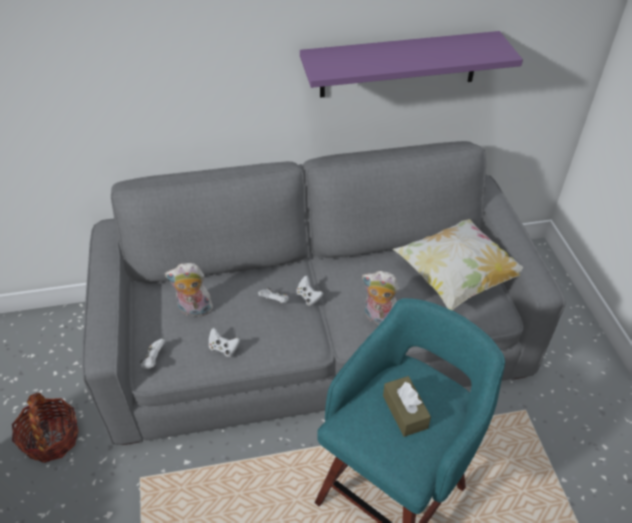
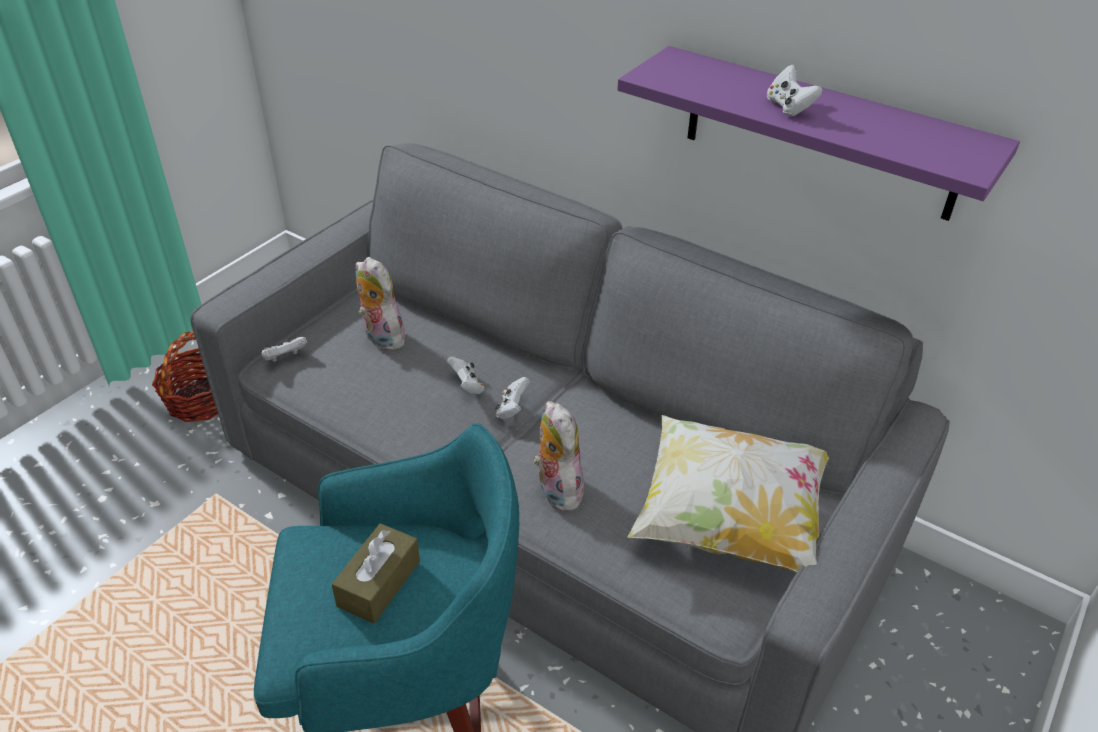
camera: 45 degrees right, 5 degrees down
(223, 348) = (354, 393): white game controller -> white game controller (789, 107)

